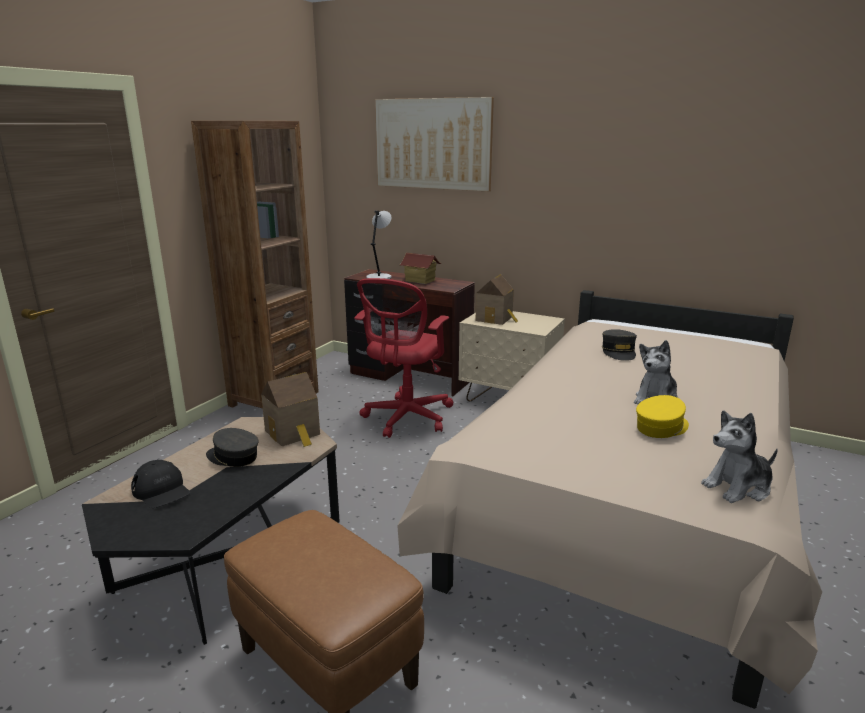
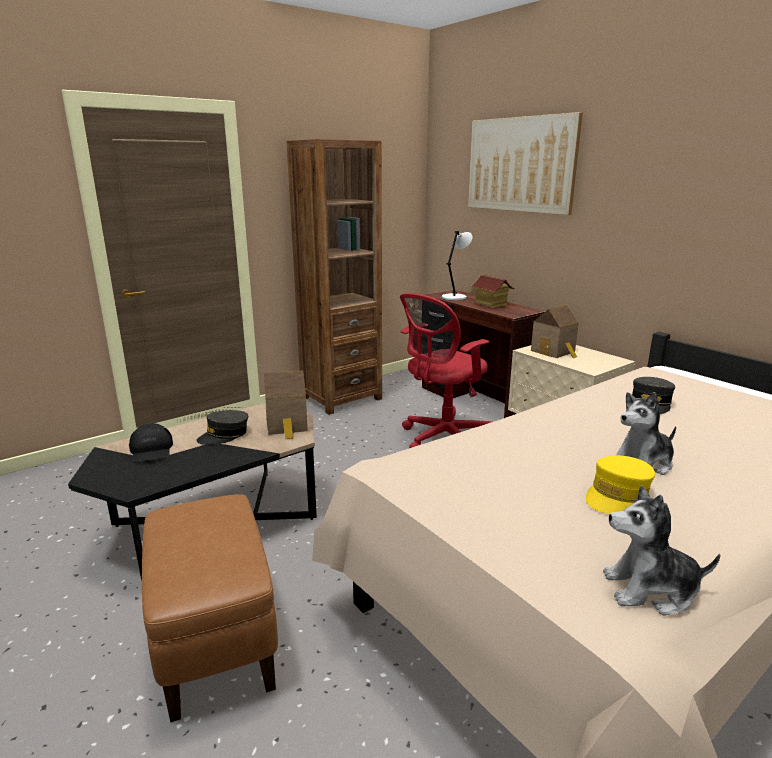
camera: 25 degrees right, 0 degrees up
(233, 457) = (224, 435): grey cap -> grey cap turned 90 degrees counterclockwise
(661, 427) = (617, 495): yellow cap -> yellow cap turned 150 degrees clockwise

